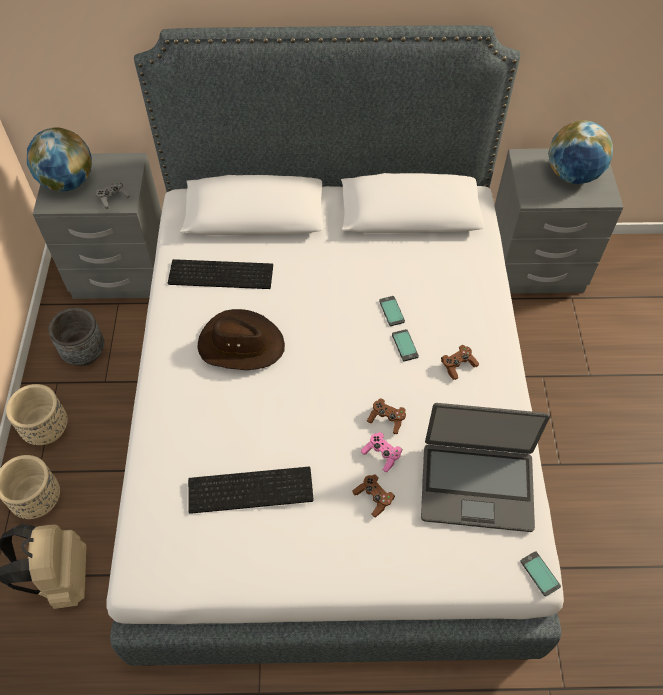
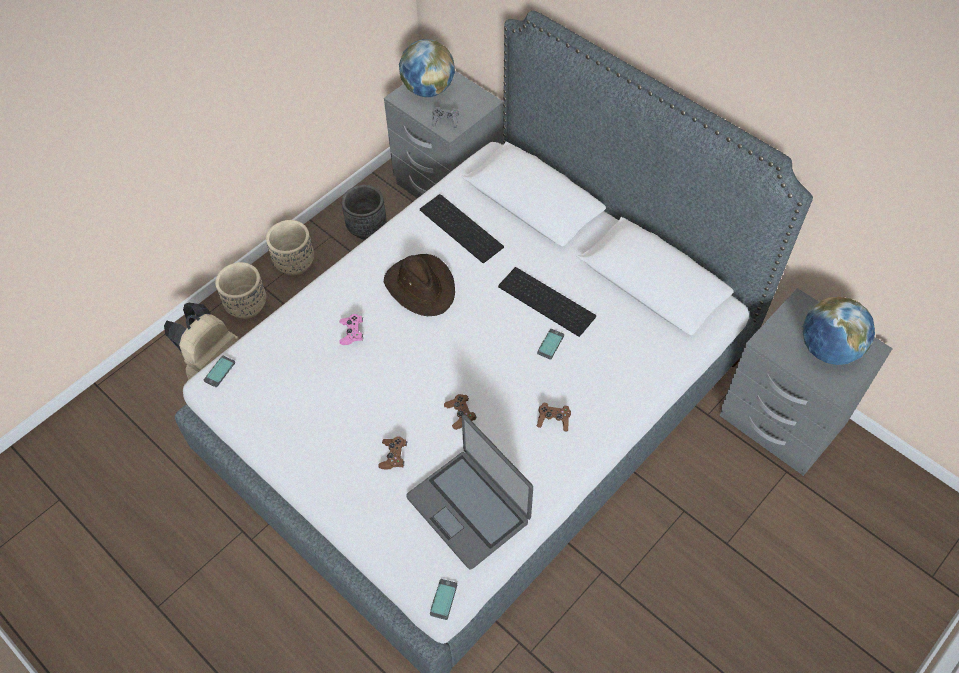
camera: 45 degrees right, 0 degrees up
(251, 487) = (326, 384): keyboard -> keyboard (548, 301)
(382, 454) = (430, 434): pink game controller -> pink game controller (352, 333)
(405, 345) = (531, 375): phone -> phone (220, 372)

